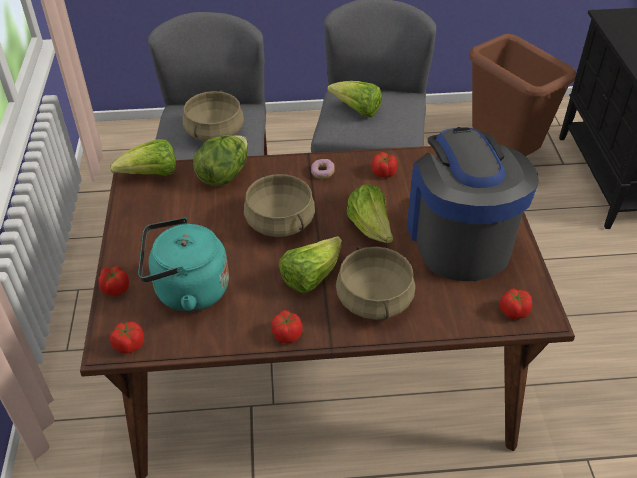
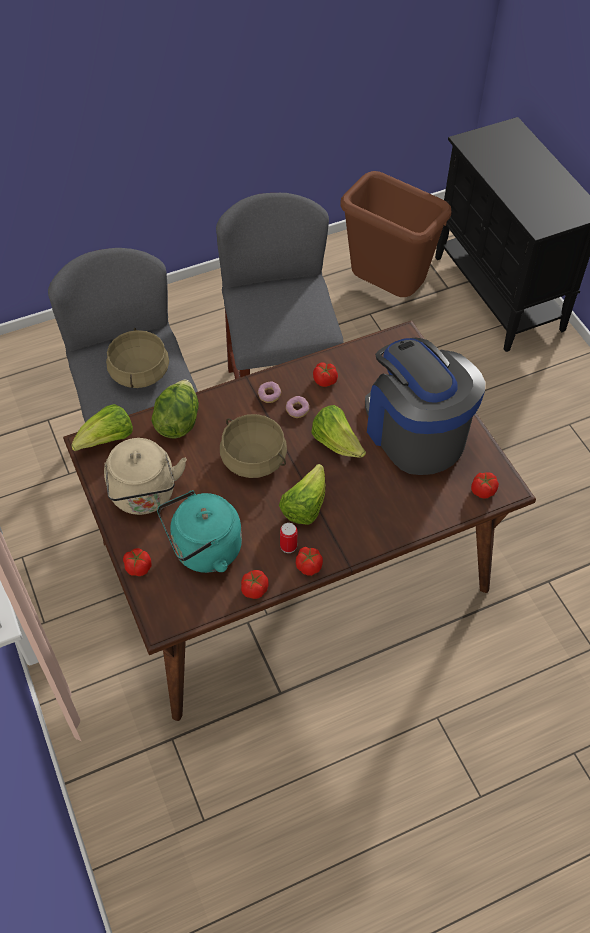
camera: 20 degrees left, 10 degrees up
(129, 345) = (179, 616): tomato -> tomato (254, 589)
(158, 228) = (144, 496): none -> beige kettle
(275, 309) = (288, 546): none -> can
(344, 191) = (297, 410): none -> donut
(357, 110) = (267, 311): lettuce -> none
(373, 299) = (366, 512): beige cooking pot -> none

